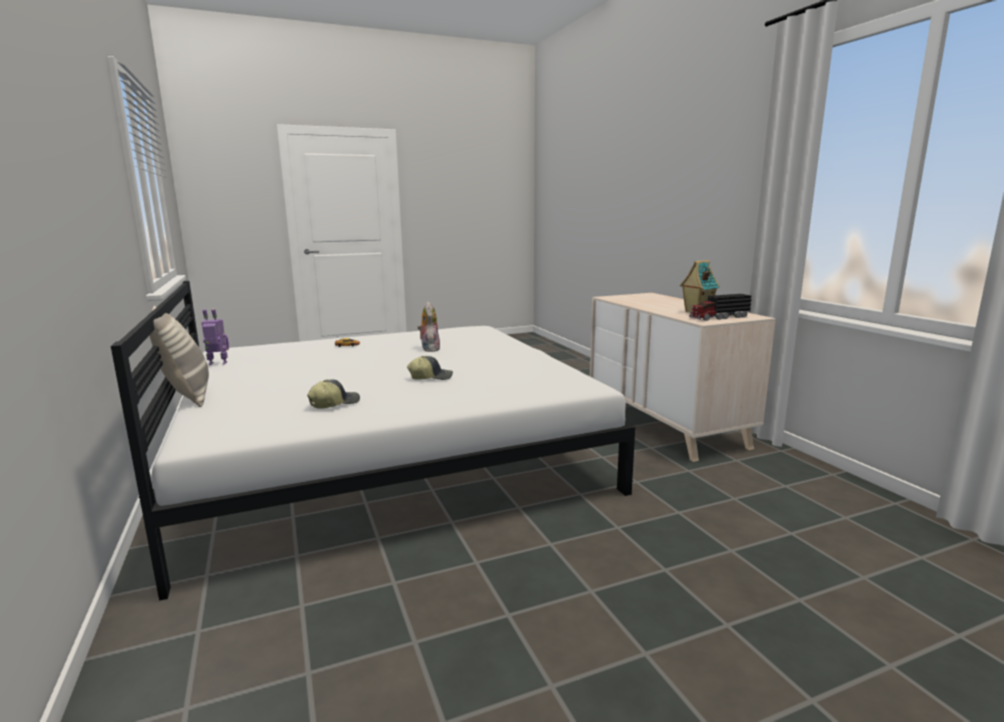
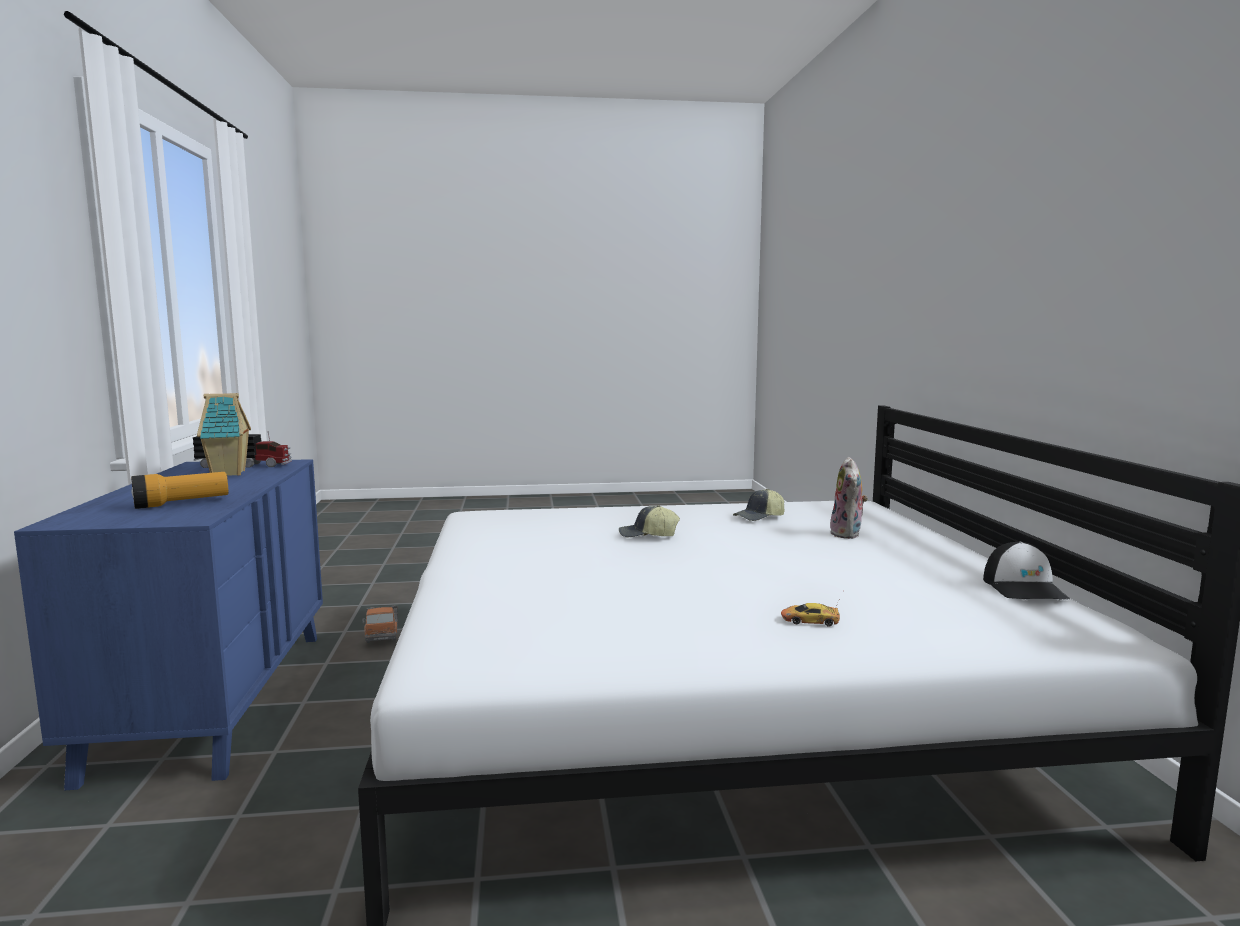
camera: 165 degrees left, 5 degrees down
(187, 395) = (954, 540): pillow -> none
(217, 363) = (1024, 588): toy robot -> cap
(429, 349) = (628, 593): plush toy -> plush toy (848, 534)
(639, 300) = (182, 503): none -> flashlight
(659, 473) = (382, 632): none -> toy truck
(665, 424) = (215, 699): beige dresser -> blue dresser

